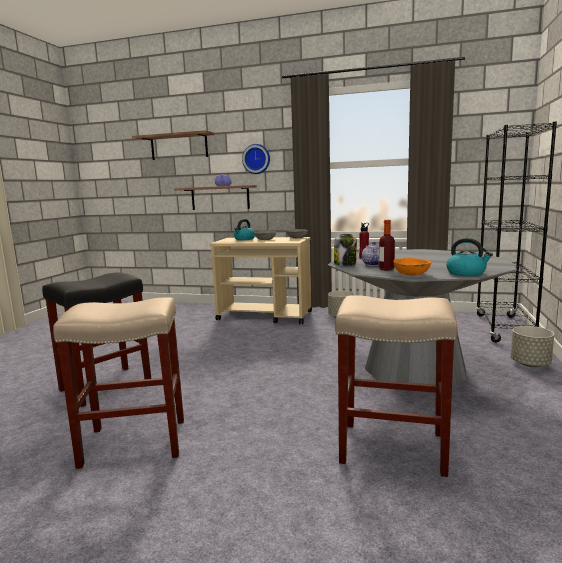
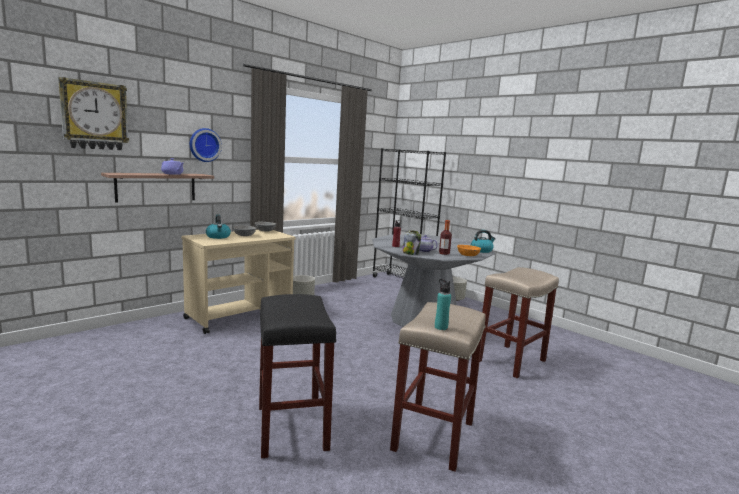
camera: 60 degrees left, 0 degrees up
(77, 307) = (441, 327): none -> turquoise bottle
(179, 146) = (94, 116): shelf -> wall clock

